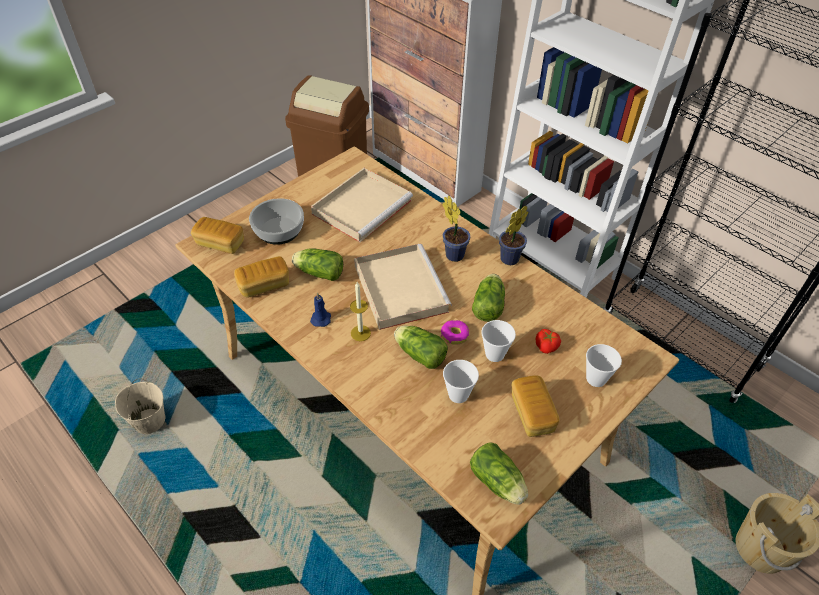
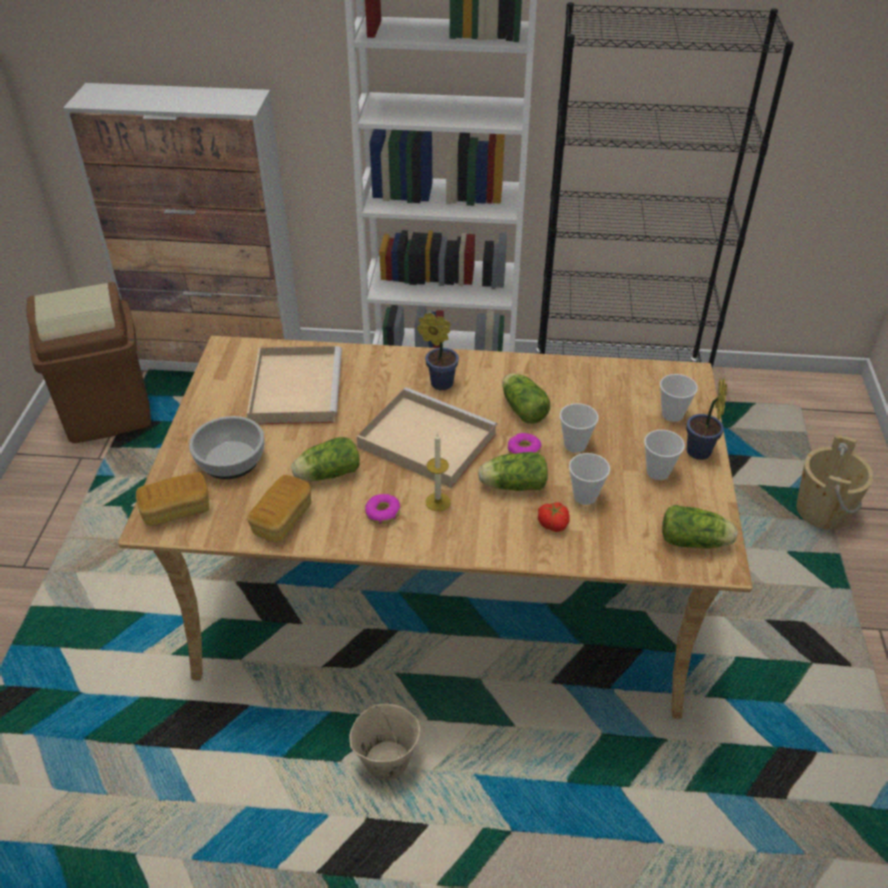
camera: 40 degrees left, 5 degrees down
(149, 421) = (165, 816): beige bucket -> beige bucket (386, 761)
(321, 318) = (382, 513): blue candle -> donut
(507, 260) = (493, 361): potted plant -> potted plant (698, 454)
(532, 413) = (658, 472): bread -> cup
(547, 346) = (608, 412): tomato -> tomato (553, 523)

